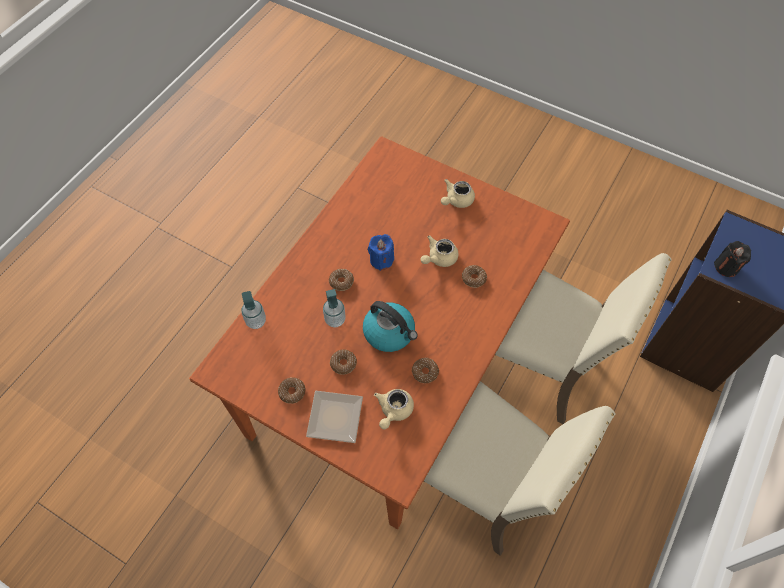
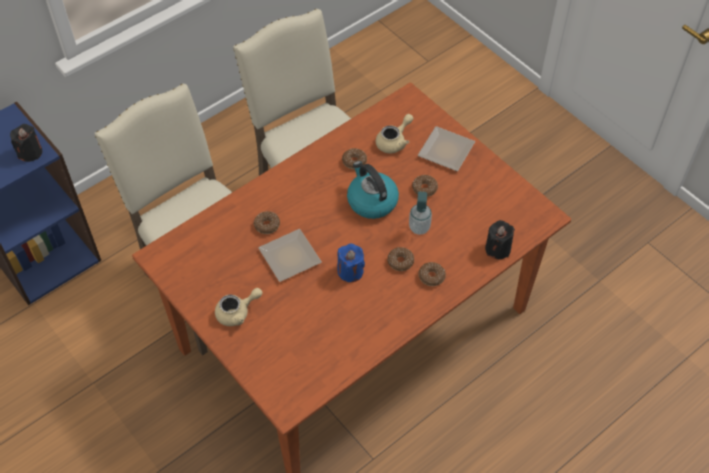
camera: 160 degrees left, 5 degrees down
(256, 321) = (497, 249): soap dispenser -> black candle
(292, 392) = (478, 180): donut -> donut (431, 276)
(439, 258) = (290, 255): beige teapot -> plate

